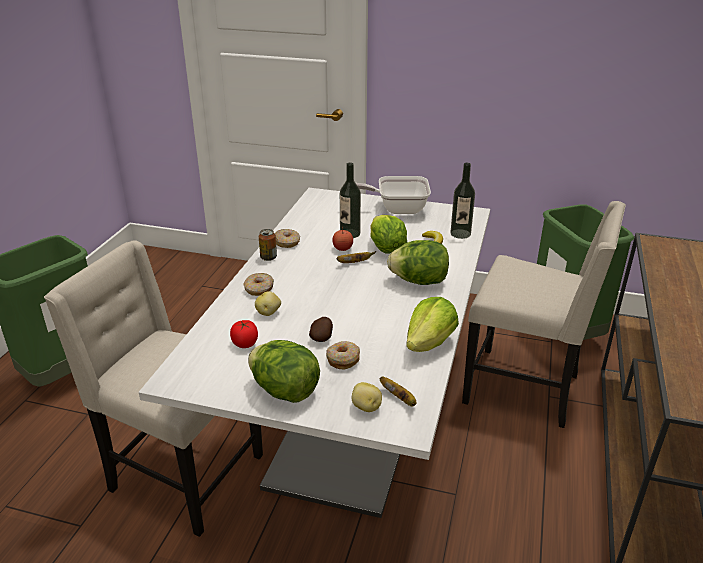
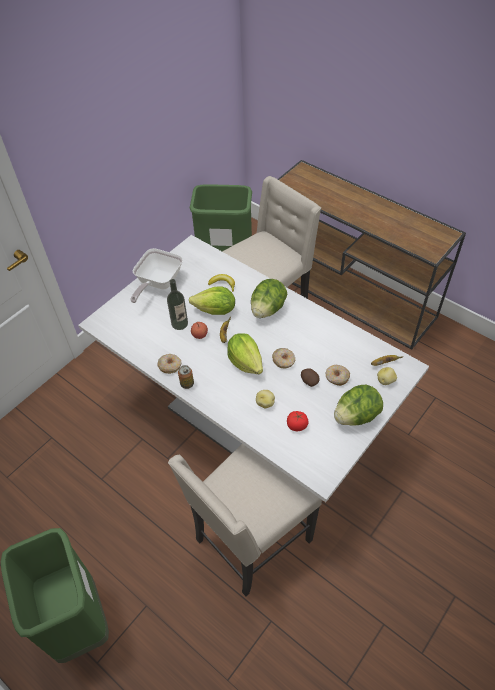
camera: 65 degrees left, 20 degrees up
(259, 289) = (231, 401): donut -> donut (284, 360)
(430, 343) = (338, 330): lettuce -> lettuce (245, 362)
(460, 234) = (218, 264): bottle -> none

